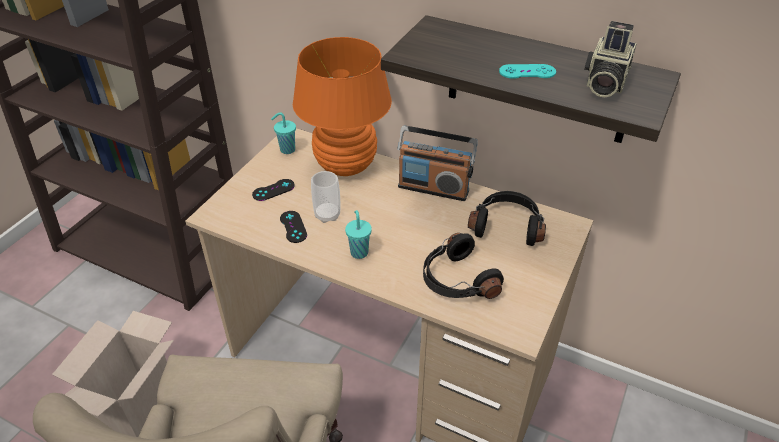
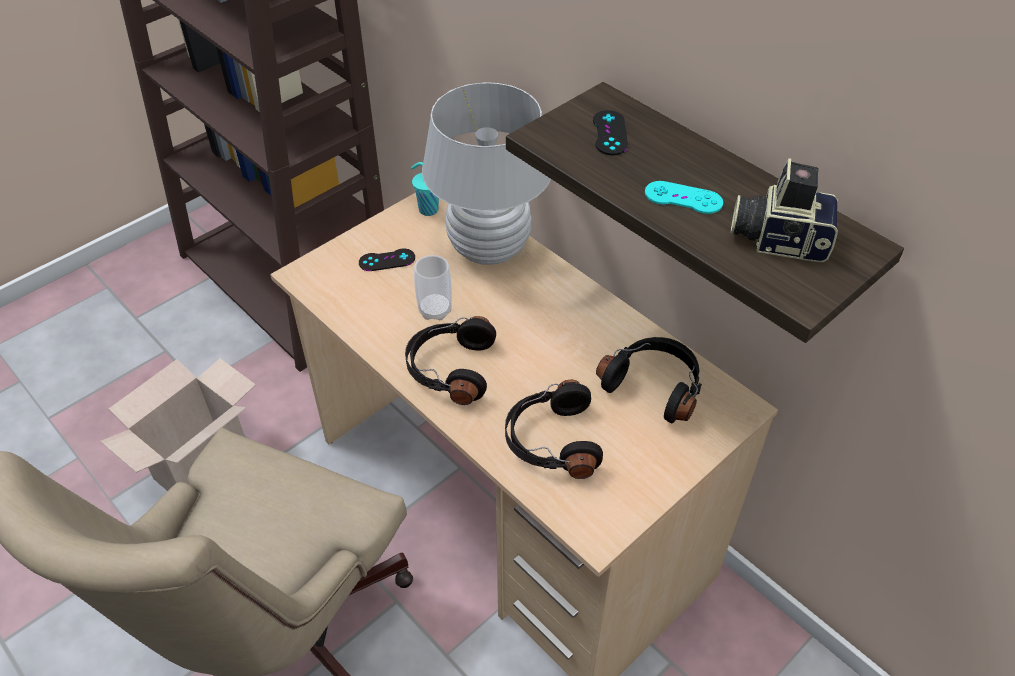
camera: 20 degrees right, 5 degrees up
(293, 227) = (387, 315): black game controller -> black game controller (610, 133)
(346, 166) = (489, 249): orange table lamp -> white table lamp
(359, 252) = (450, 369): turquoise cup -> black headphones
(433, 188) = (585, 308): radio -> none
(604, 83) = (779, 239): camera -> camera turned 60 degrees clockwise

